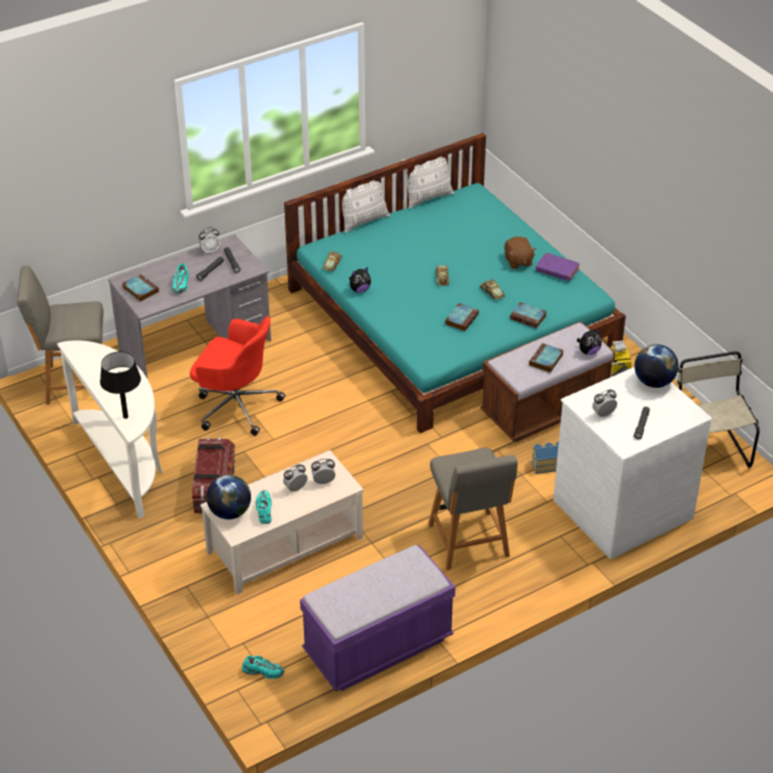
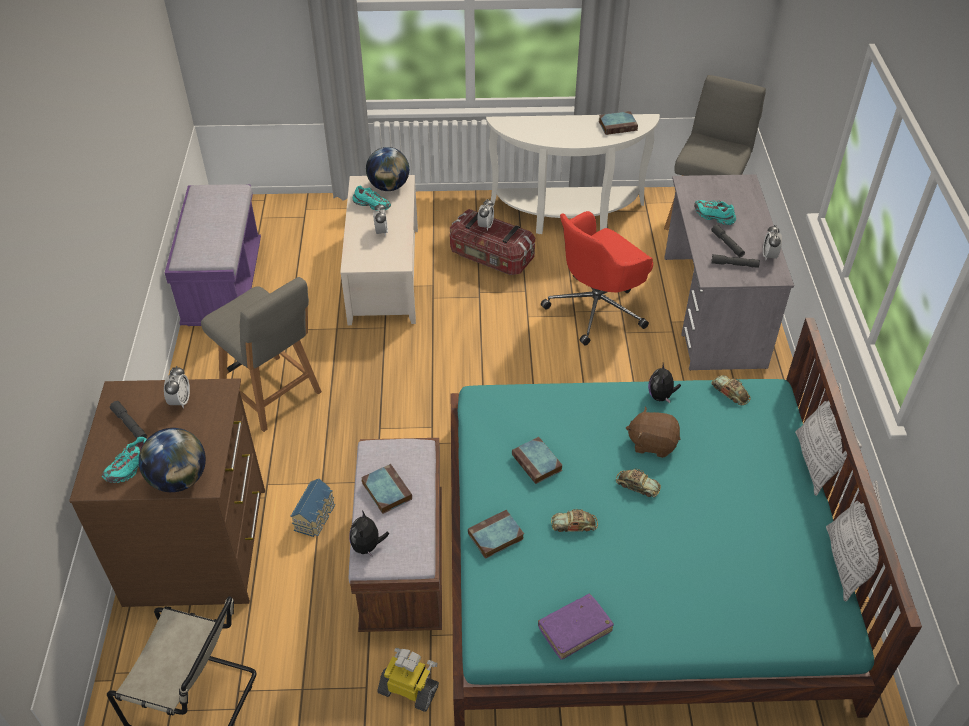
camera: 120 degrees right, 5 degrees up
(125, 417) = (520, 123): black table lamp -> none
(140, 289) = (722, 188): book -> book (618, 125)
(263, 672) = (266, 217): turquoise shoe -> turquoise shoe (132, 467)
(323, 481) = (373, 251): alarm clock -> alarm clock (485, 226)
(469, 543) = (273, 395): grey chair -> grey chair turned 150 degrees counterclockwise
(518, 261) = (625, 592): brown plush toy -> brown plush toy (652, 443)
(621, 507) = (199, 546): white dresser -> brown dresser

